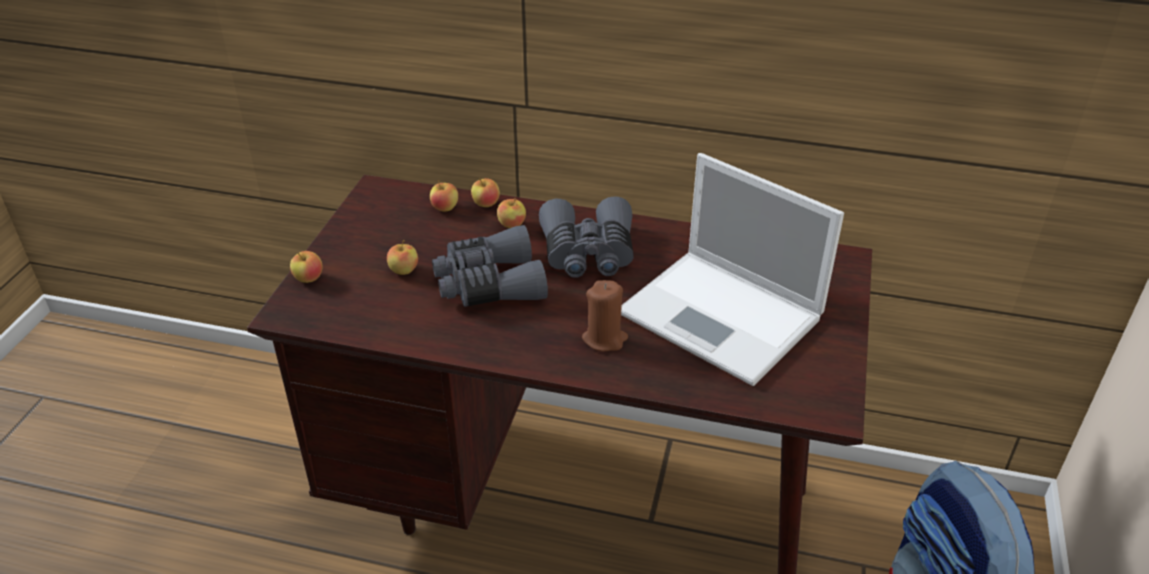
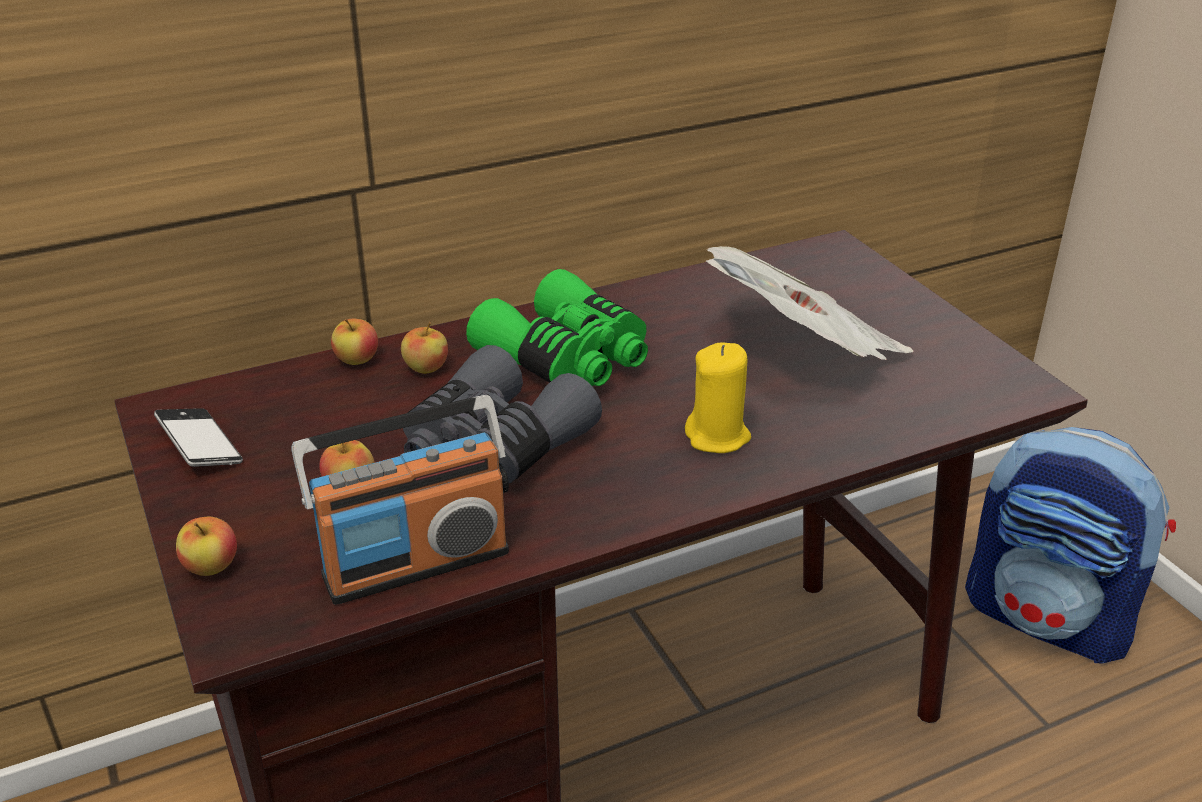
camera: 40 degrees left, 5 degrees down
(369, 216) = (199, 445): none -> phone
(385, 323) = (415, 563): none -> radio
(445, 208) = (304, 388): apple -> none
(588, 253) = (568, 358): grey binoculars -> green binoculars
(605, 339) = (718, 436): brown candle -> yellow candle
(723, 317) = (805, 353): laptop -> newspaper

